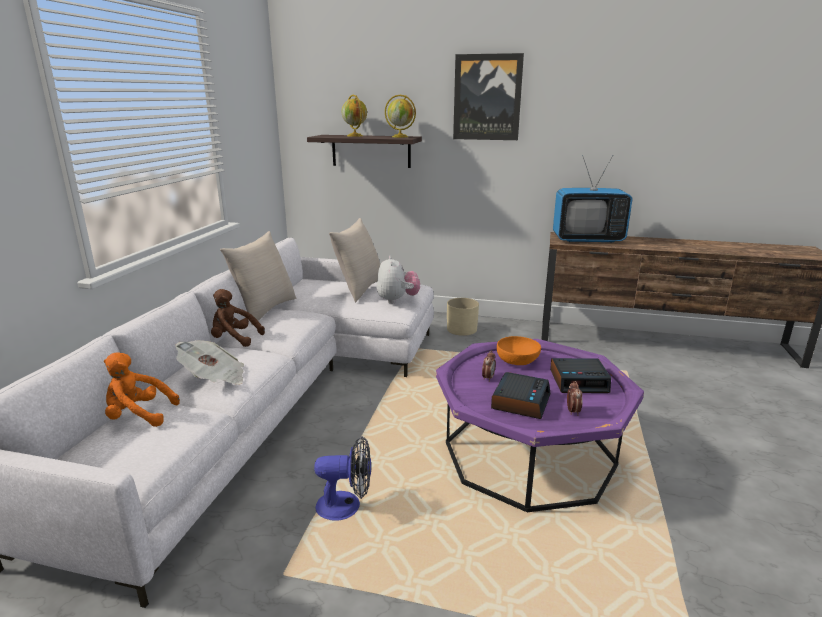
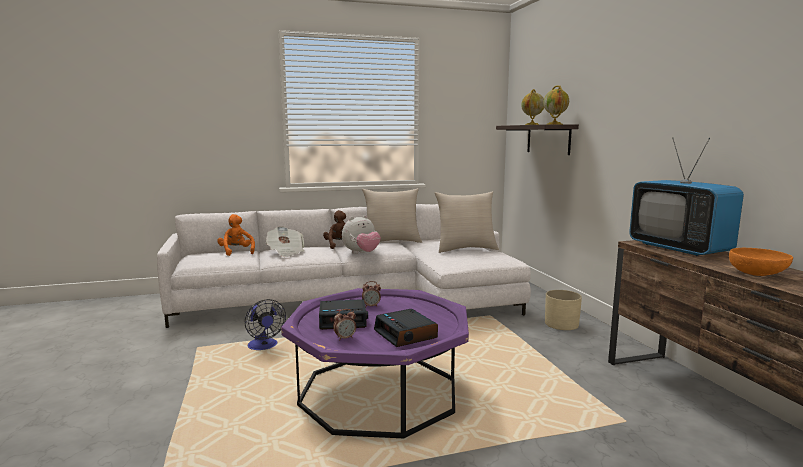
camera: 60 degrees right, 10 degrees down
(397, 300) = (466, 260): plush toy -> plush toy (361, 253)
(487, 97) = (626, 81): picture -> none
(517, 361) = (416, 310): orange bowl -> orange bowl (758, 274)

